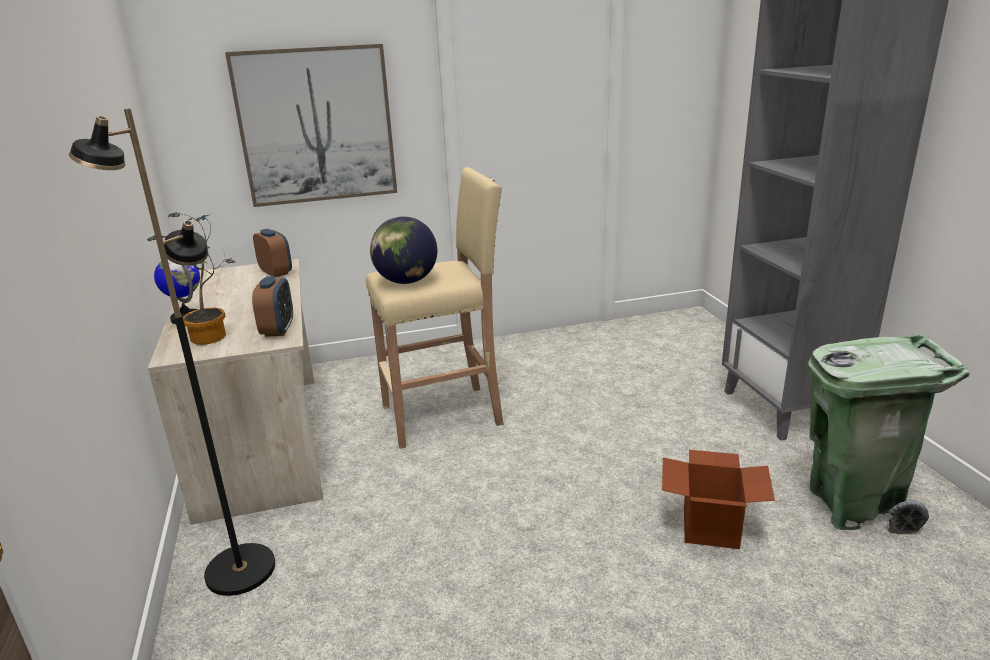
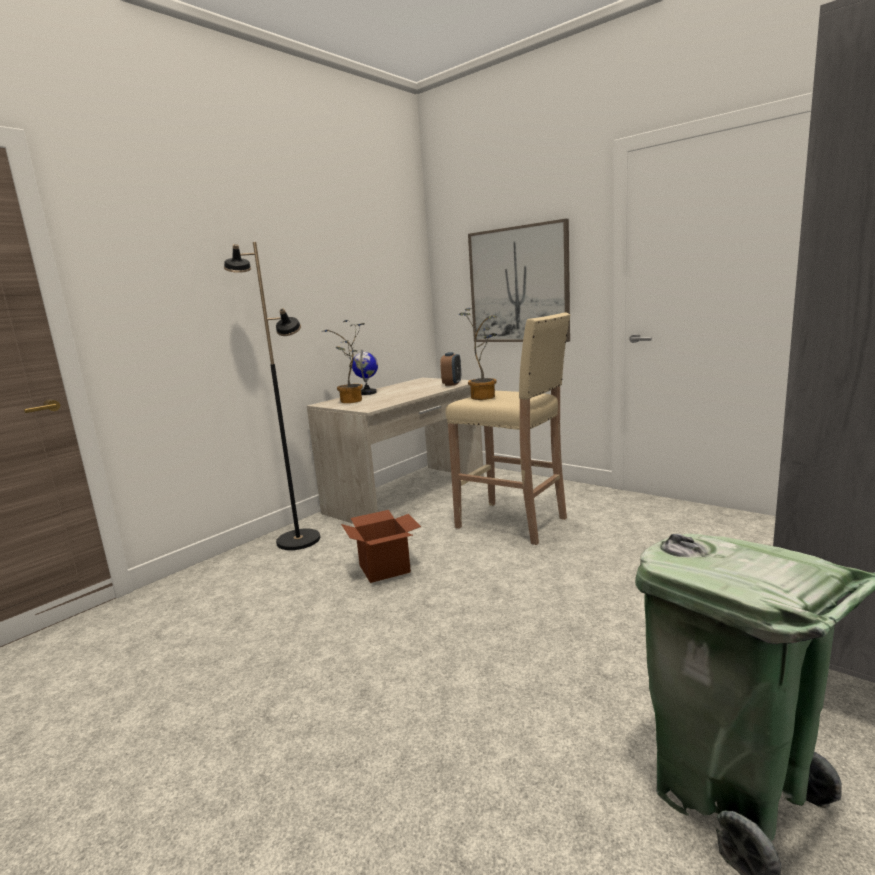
camera: 55 degrees right, 10 degrees down
(278, 330) = (379, 404): alarm clock -> none
(406, 281) = (484, 396): globe -> potted plant
(711, 527) = (537, 692): cardboard box -> cardboard box (384, 569)

